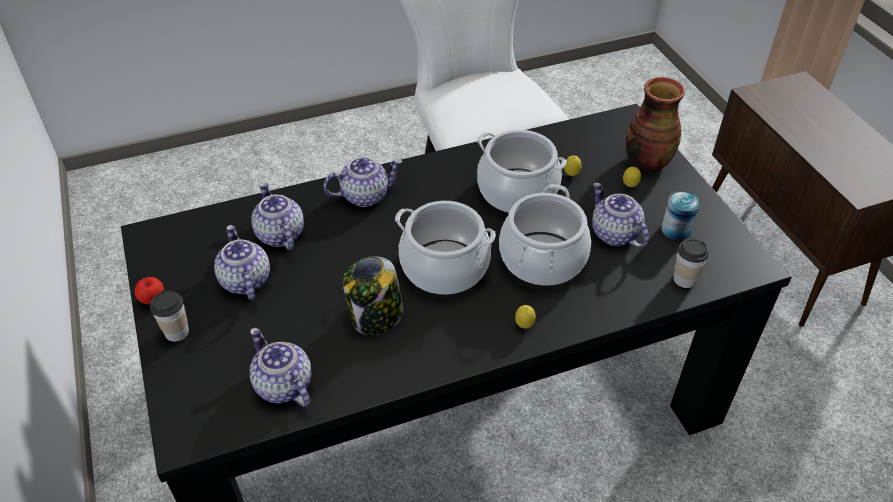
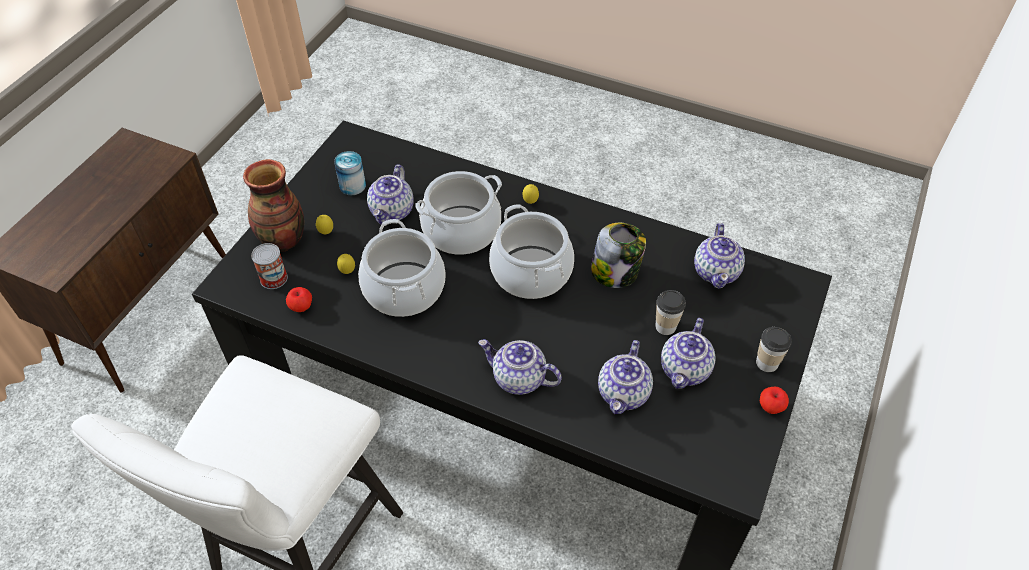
camera: 135 degrees left, 5 degrees up
(562, 139) = (301, 307): none -> apple
(608, 140) = (273, 278): none -> can
(684, 279) = (401, 159): cup -> cup (665, 326)

